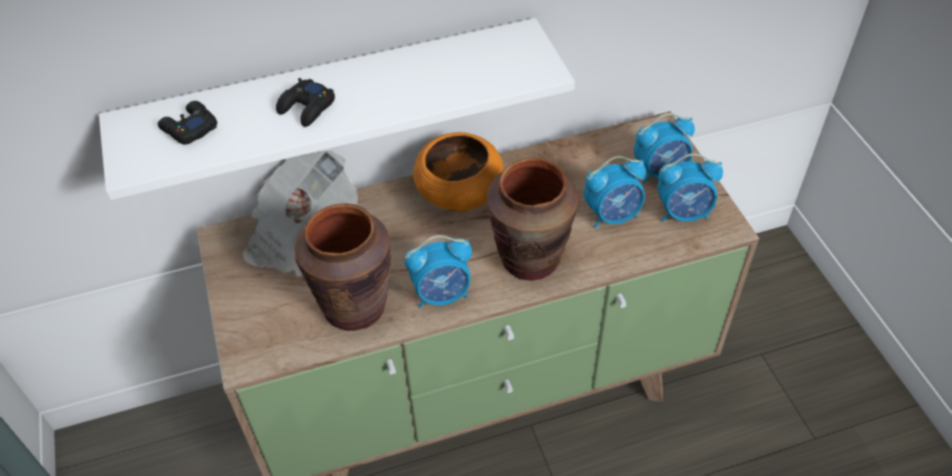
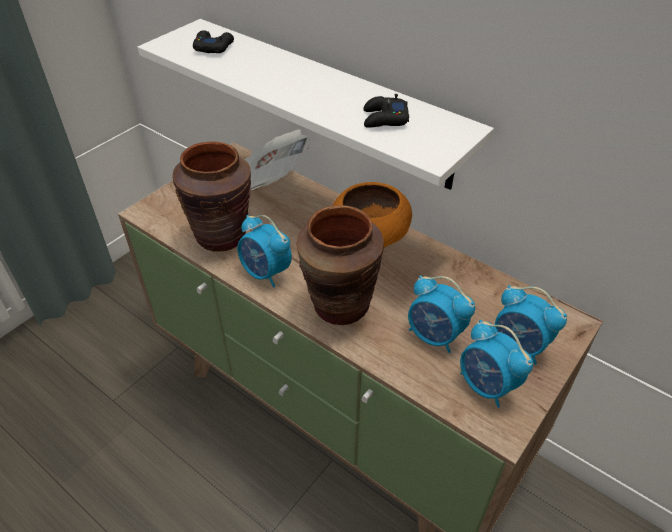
camera: 55 degrees right, 5 degrees down
(307, 108) = (273, 76): black game controller -> black game controller (384, 119)

